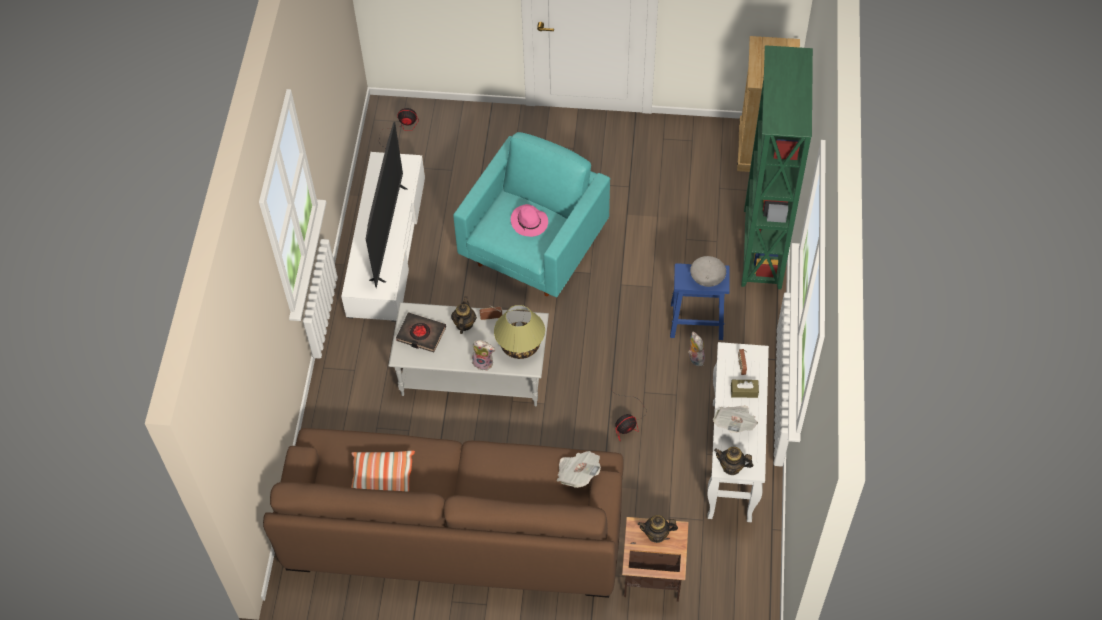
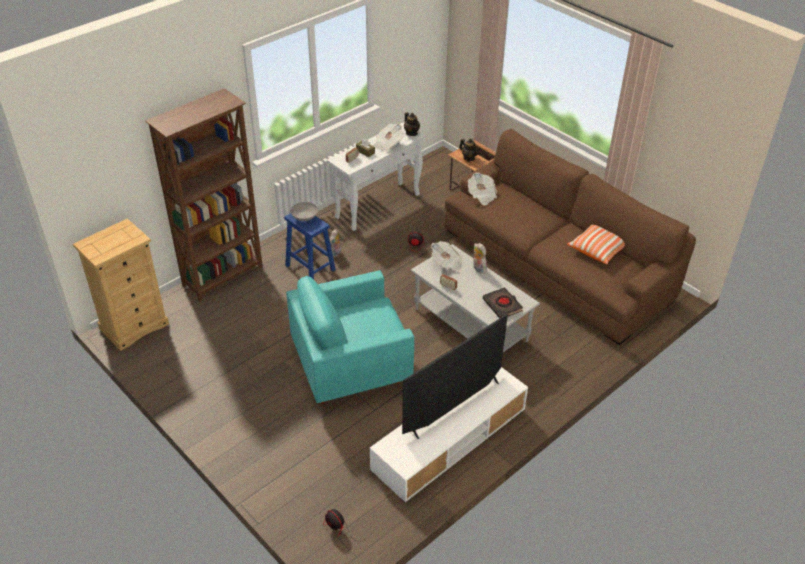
camera: 140 degrees left, 15 degrees down
(464, 324) = (469, 294): teapot -> none
(520, 345) = (447, 263): table lamp -> newspaper
(529, 222) = (361, 321): pink hat -> none
(761, 249) = (224, 276): green bookcase -> brown bookcase

